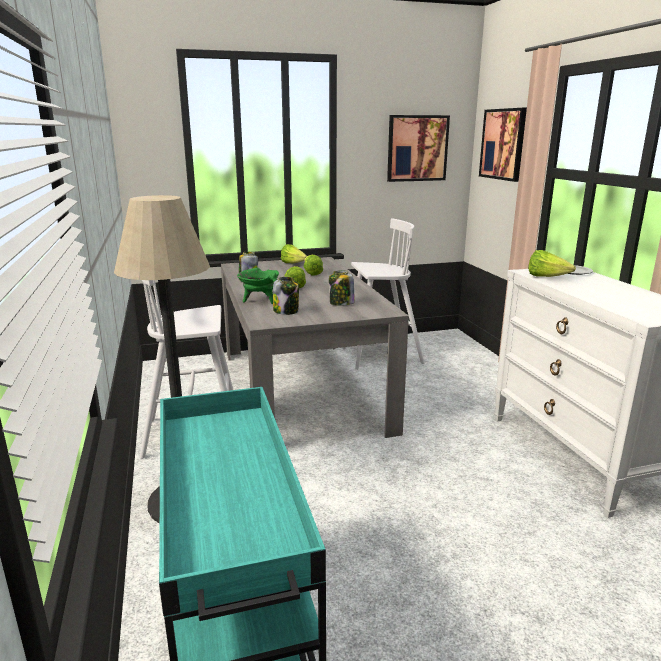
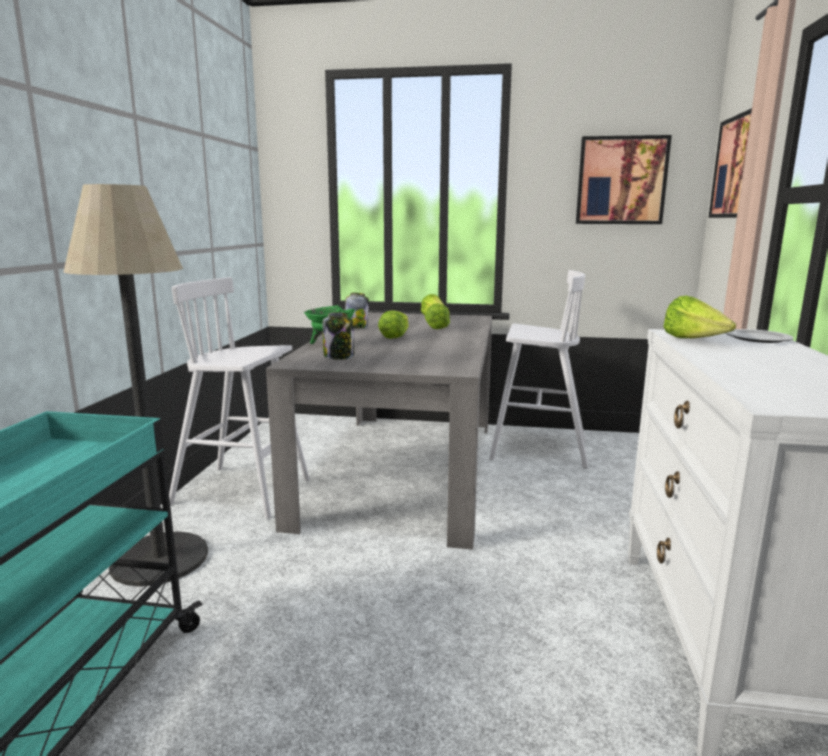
camera: 25 degrees right, 5 degrees down
(341, 303) = (416, 356): jar -> none

